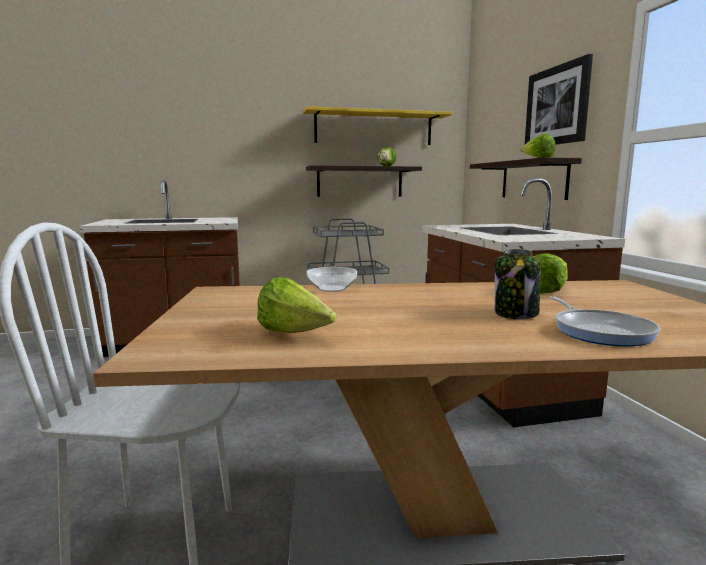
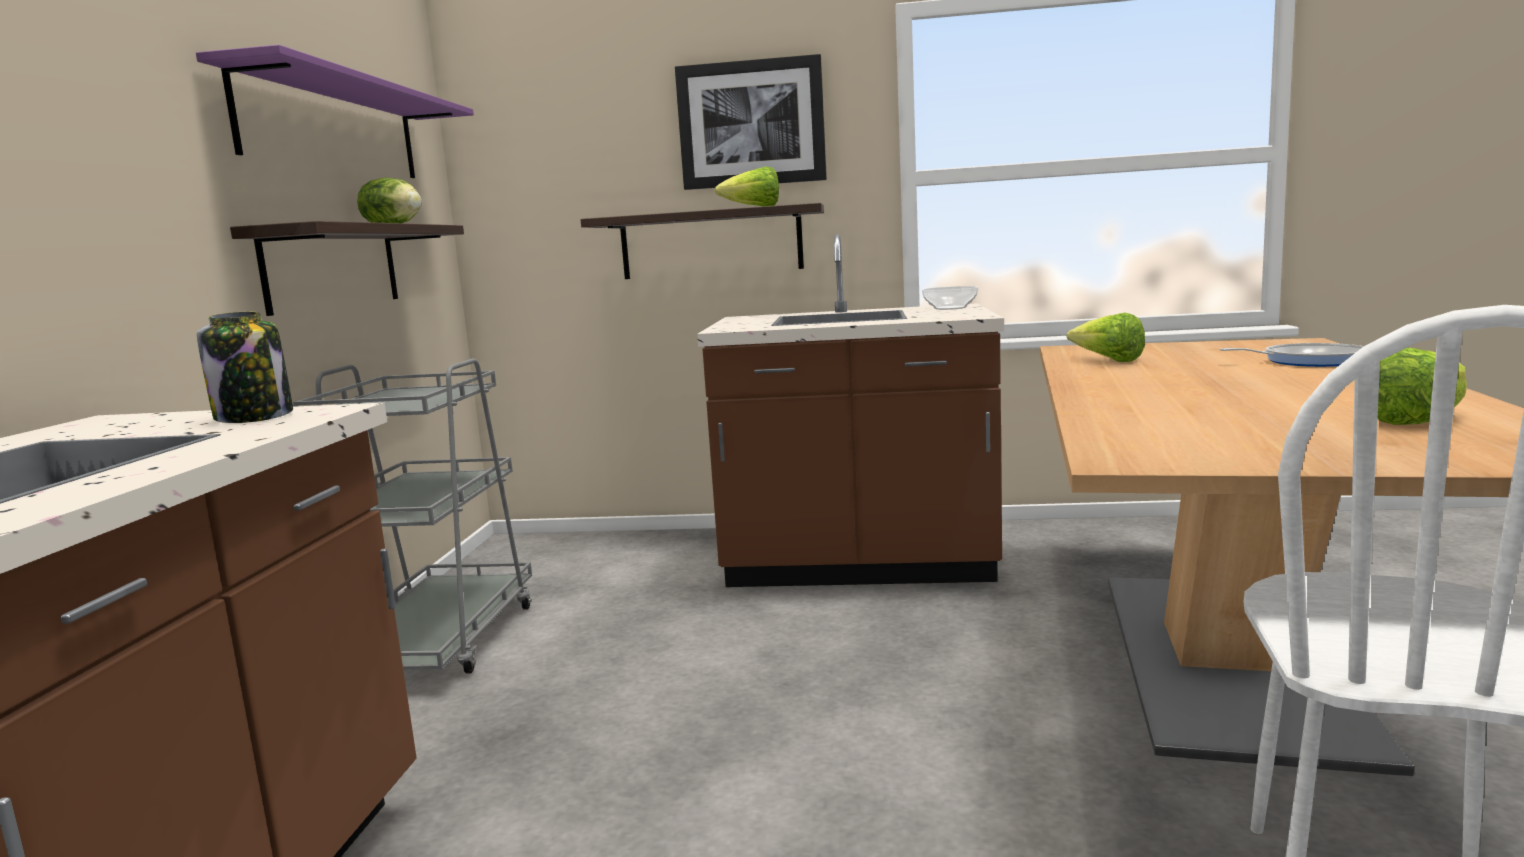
camera: 70 degrees left, 0 degrees up
(332, 289) = (1101, 412): bowl -> bowl (950, 308)
(374, 128) = (333, 129): yellow shelf -> purple shelf
(516, 314) = (1244, 371): jar -> jar (255, 417)

